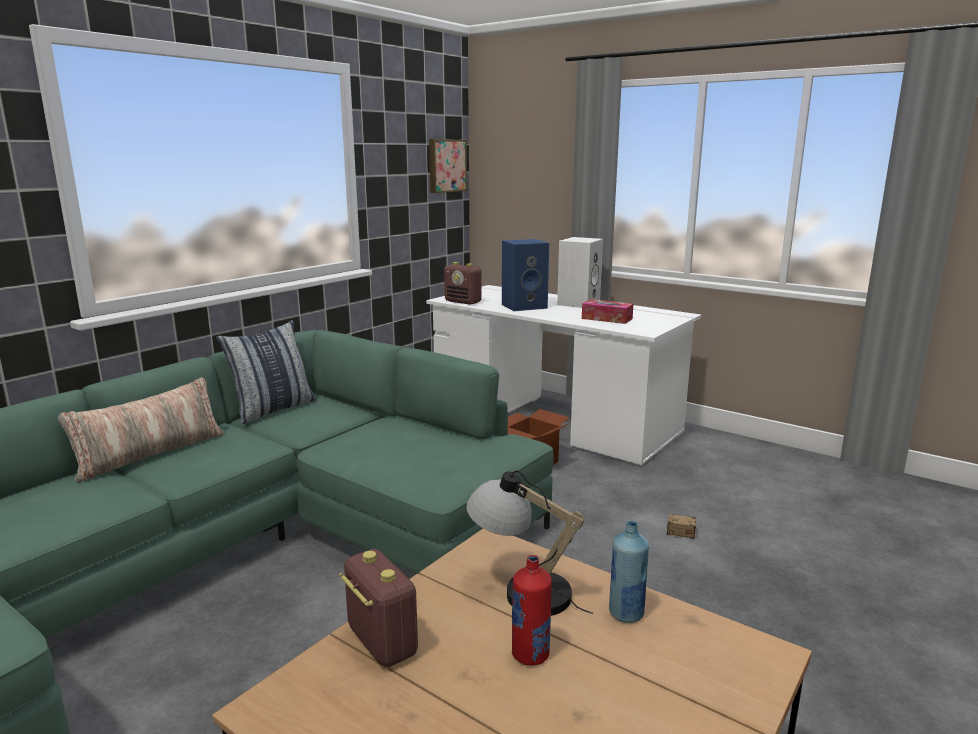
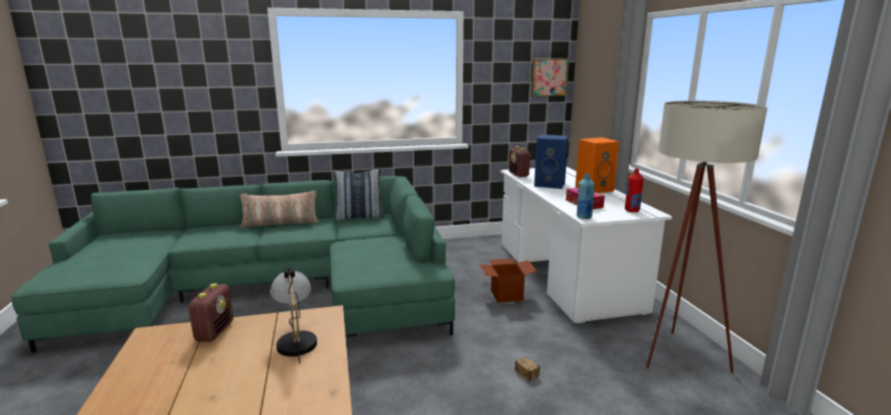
camera: 40 degrees right, 0 degrees up
(530, 655) = (245, 365): red bottle -> red bottle (632, 210)
(578, 303) = (594, 189): white speaker -> orange speaker
(626, 614) = (312, 372): blue bottle -> blue bottle (583, 217)
(758, 465) = (675, 359): none -> beige floor lamp

